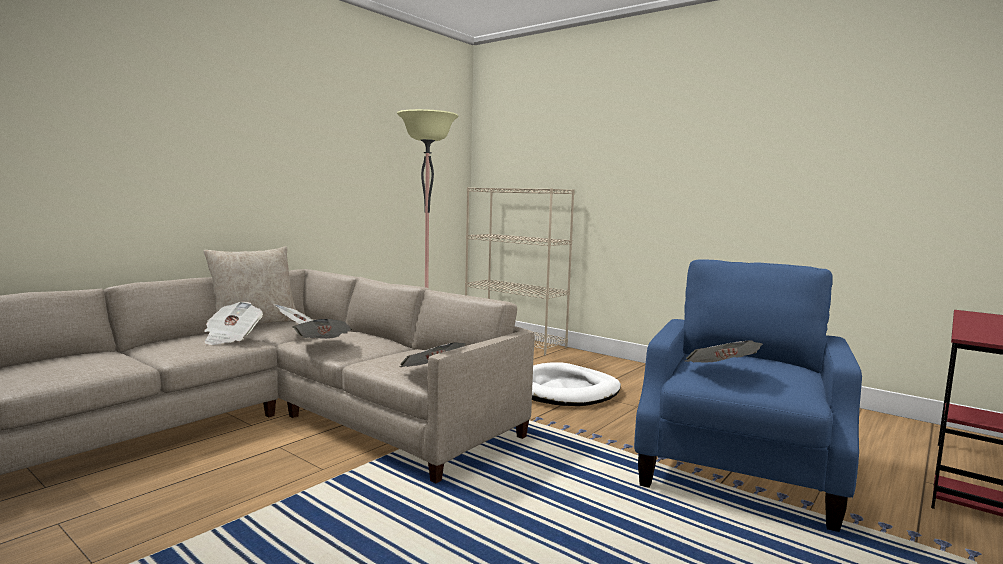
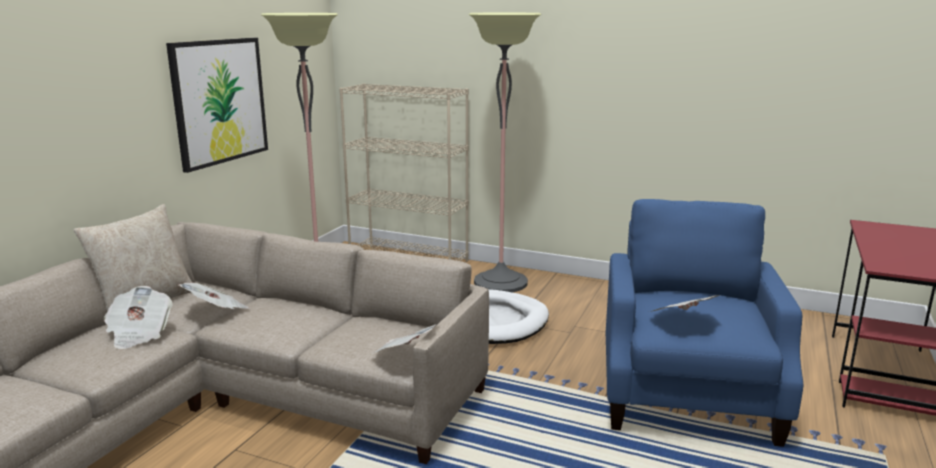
camera: 15 degrees left, 10 degrees up
(323, 345) = (257, 328): newspaper -> none
(359, 182) = (220, 101): none -> picture
(588, 364) = (500, 282): none -> floor lamp

